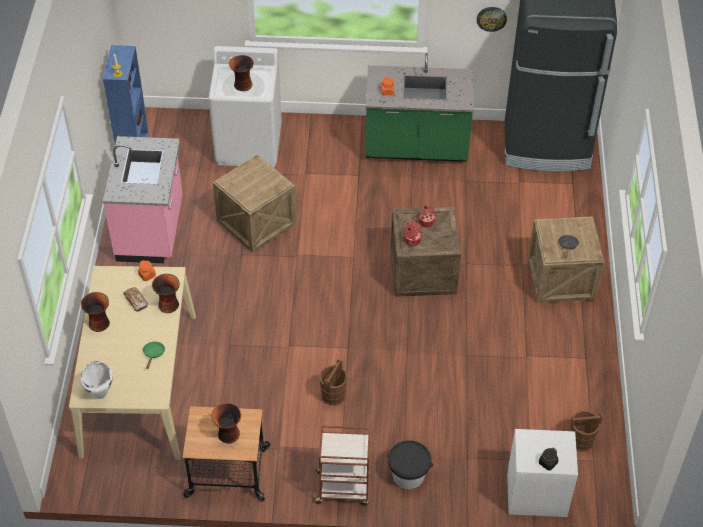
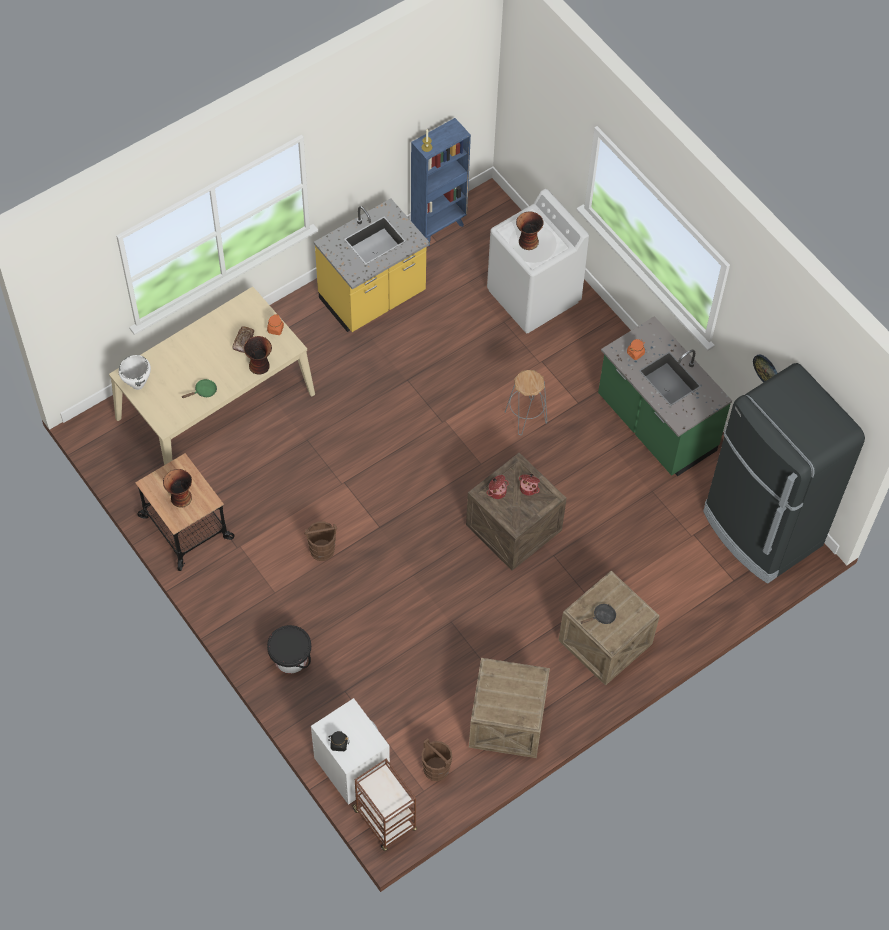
camera: 50 degrees right, 10 degrees up
(99, 323) = (201, 333): vase -> none
(152, 230) = (373, 298): pink counter -> yellow counter
(256, 222) = (451, 365): crate -> crate (508, 721)
(341, 209) = (526, 417): none -> grey stool
(343, 489) = (238, 620): brown cart -> brown cart (385, 820)

